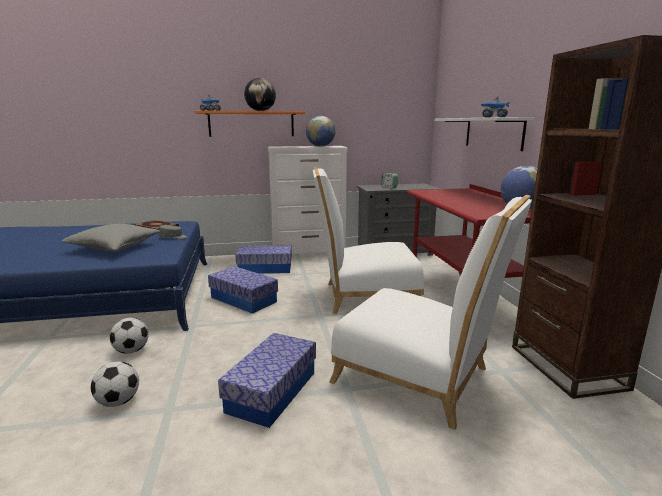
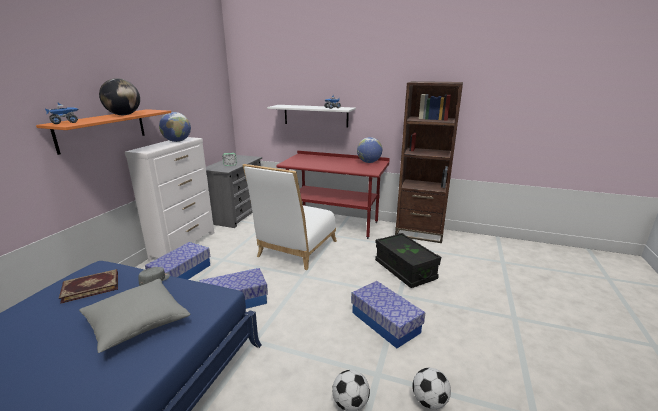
camera: 60 degrees left, 5 degrees up
(131, 351) = (267, 387): football -> football (429, 401)
(420, 379) = (405, 270): white chair -> black storage box

